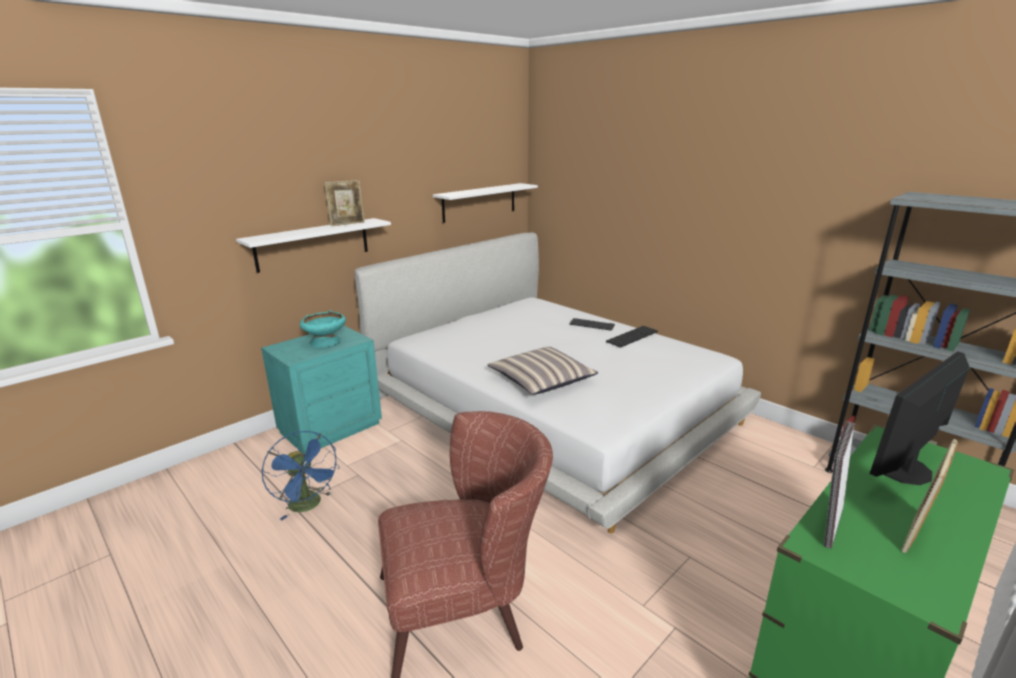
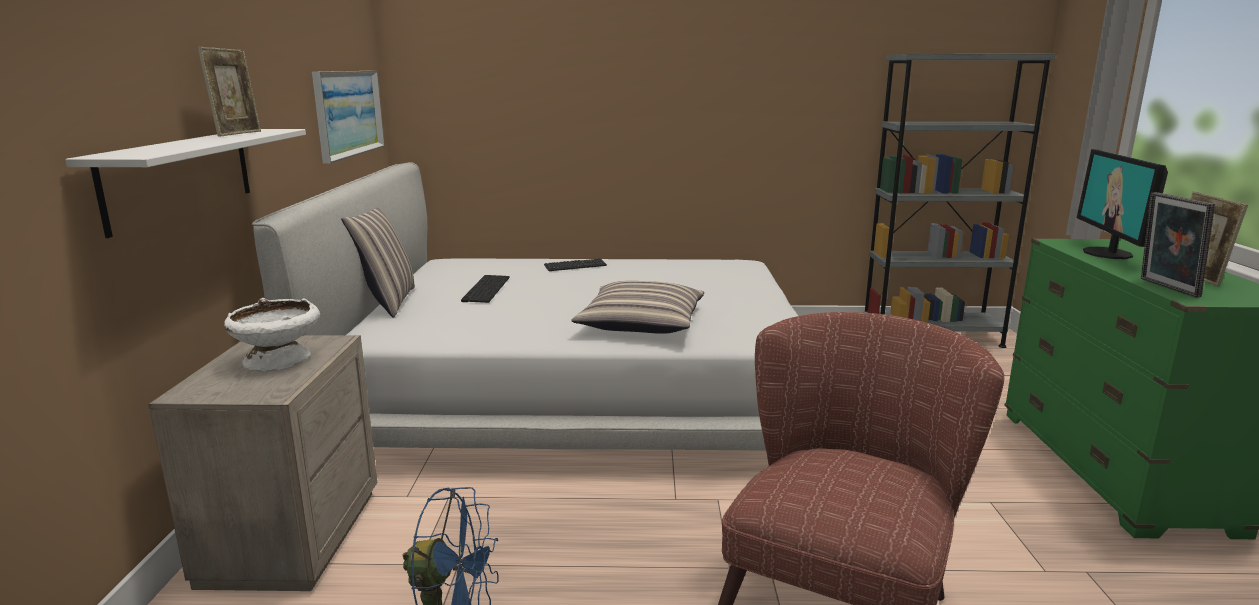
camera: 45 degrees left, 5 degrees down
(325, 342) = (279, 360): turquoise bowl -> white bowl
(330, 427) = (290, 537): turquoise nightstand -> beige nightstand
(455, 320) = (386, 302): none -> pillow
(479, 202) = (348, 113): white shelf -> picture
(631, 336) = (639, 264): keyboard -> keyboard (485, 288)

